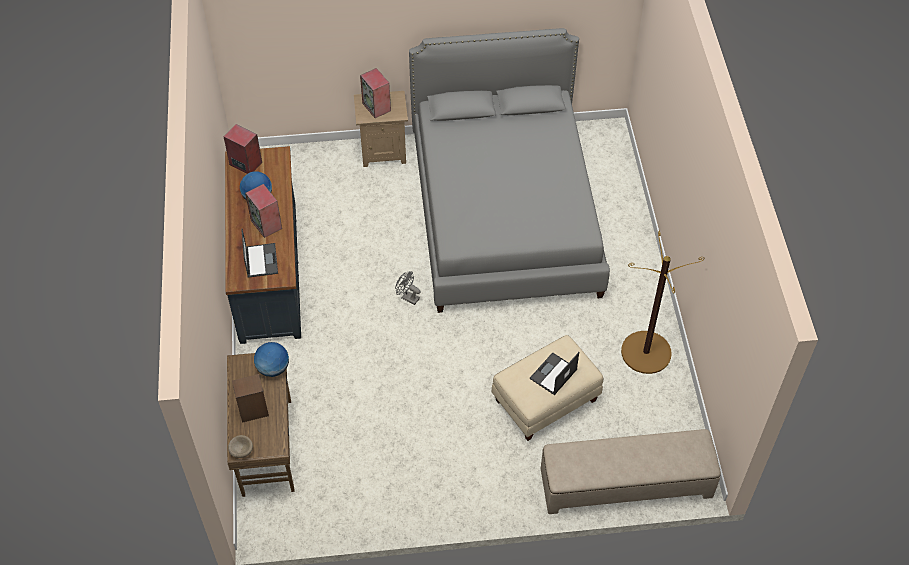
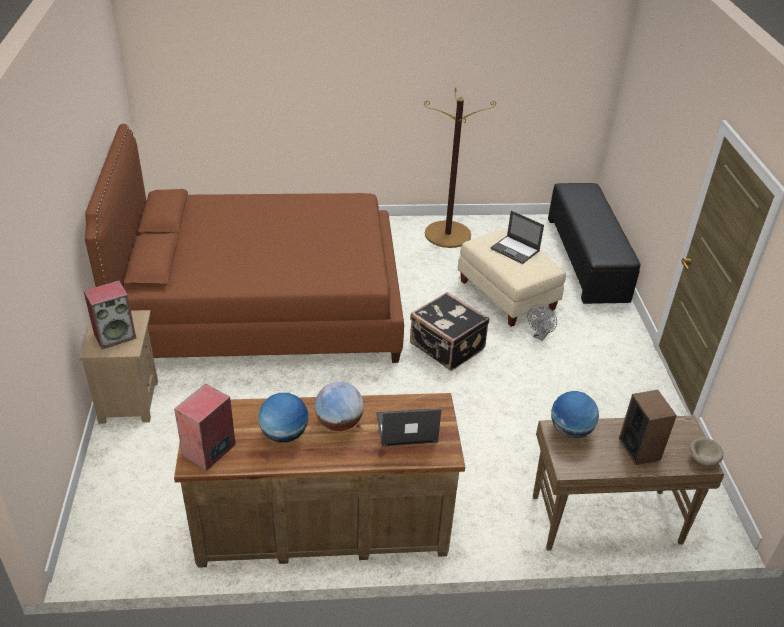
camera: 90 degrees left, 15 degrees down
(267, 224) = (339, 423): speaker -> globe
(407, 297) = (375, 386): grey fan -> grey fan (540, 336)
(460, 348) = (446, 347): none -> black suitcase
(505, 214) = (262, 305): grey bed -> brown bed
(625, 483) = (587, 258): beige bench -> black bench

